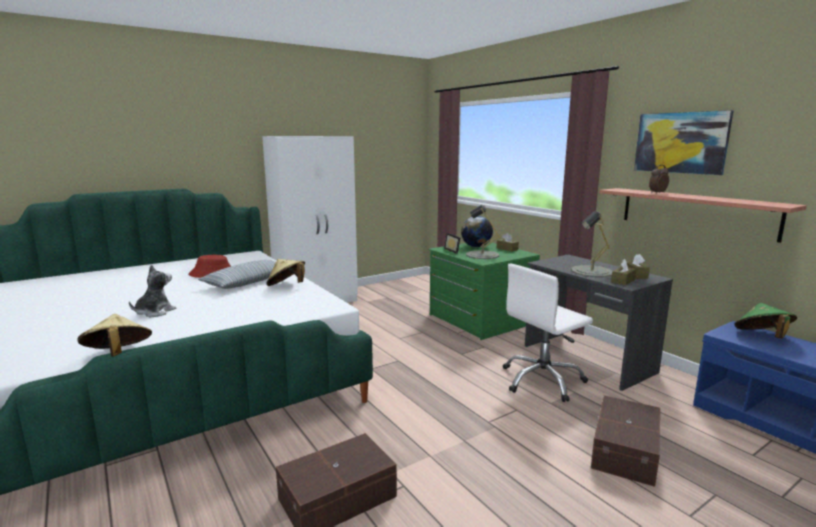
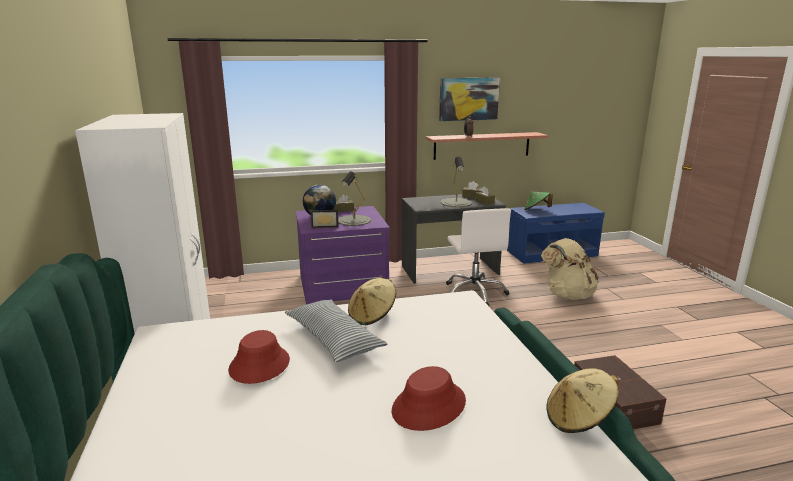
camera: 70 degrees left, 5 degrees up
(154, 312) = (429, 406): plush toy -> red hat
(479, 319) = (343, 286): green dresser -> purple dresser
(626, 451) = (567, 295): brown storage box -> beige backpack

